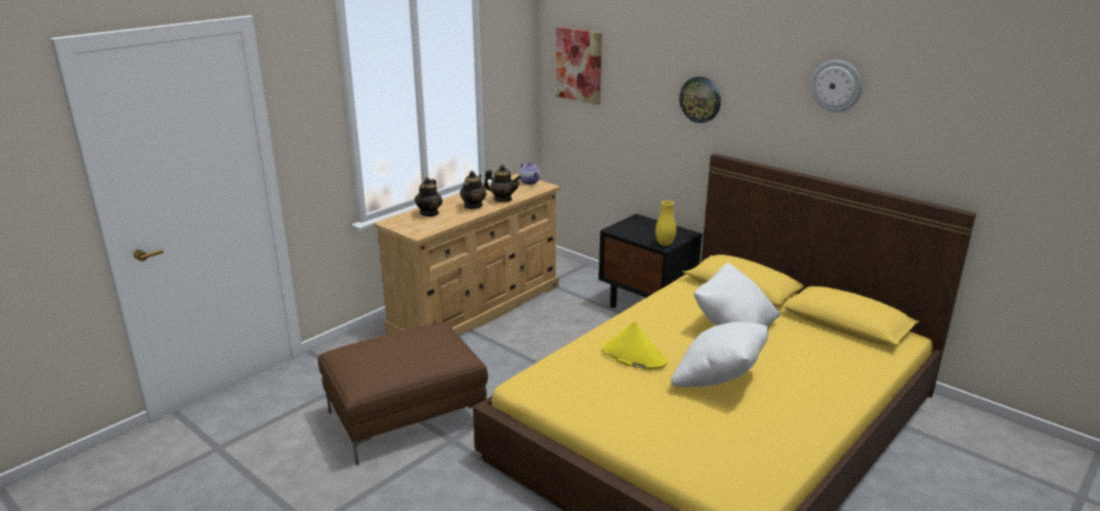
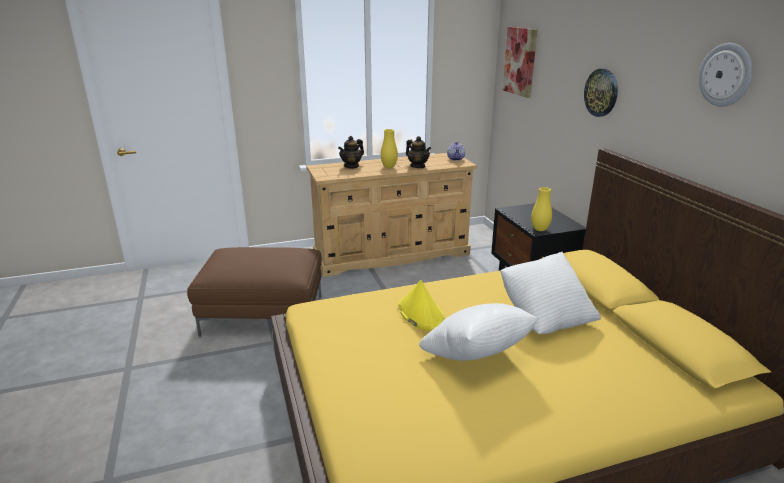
camera: 30 degrees right, 0 degrees up
(473, 206) = (389, 167): teapot -> yellow vase

